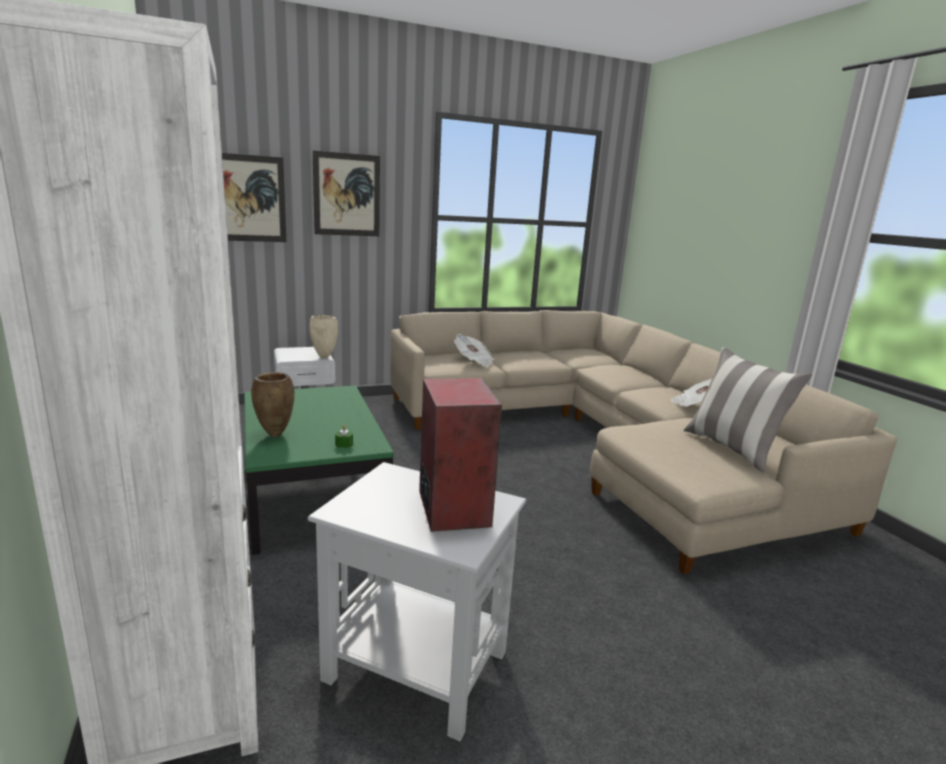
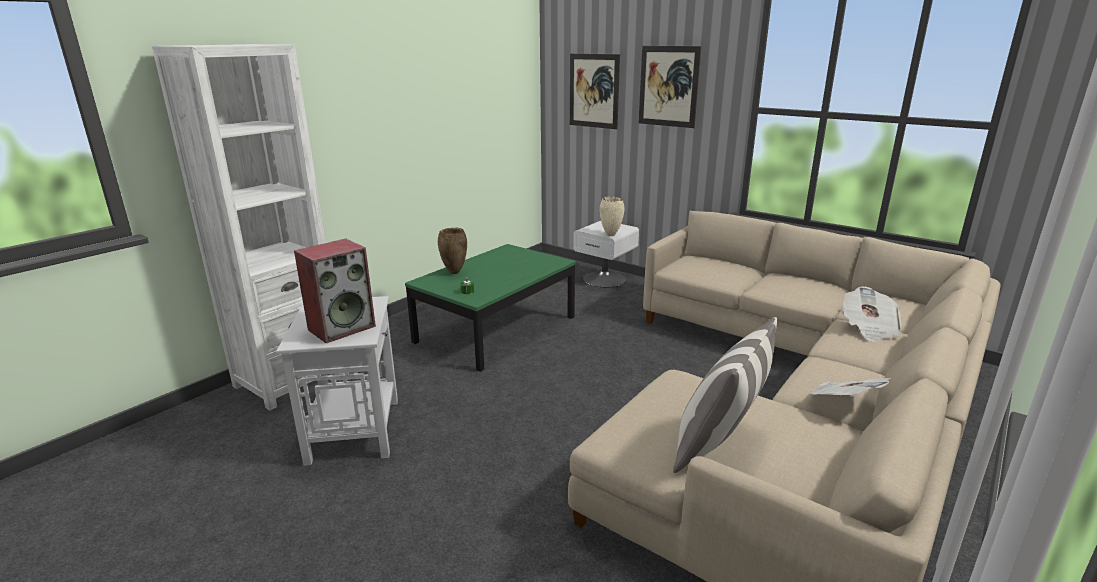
camera: 60 degrees right, 5 degrees up
(474, 361) = (725, 274): newspaper -> newspaper (868, 328)

